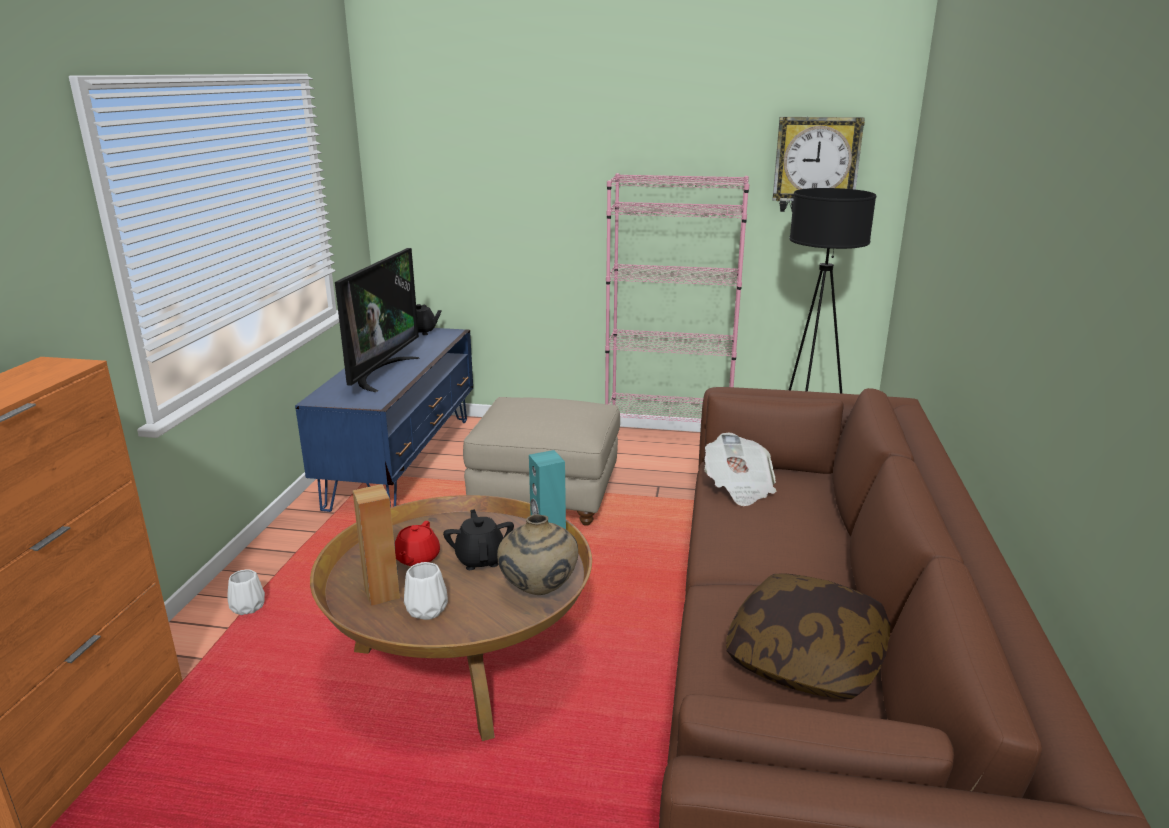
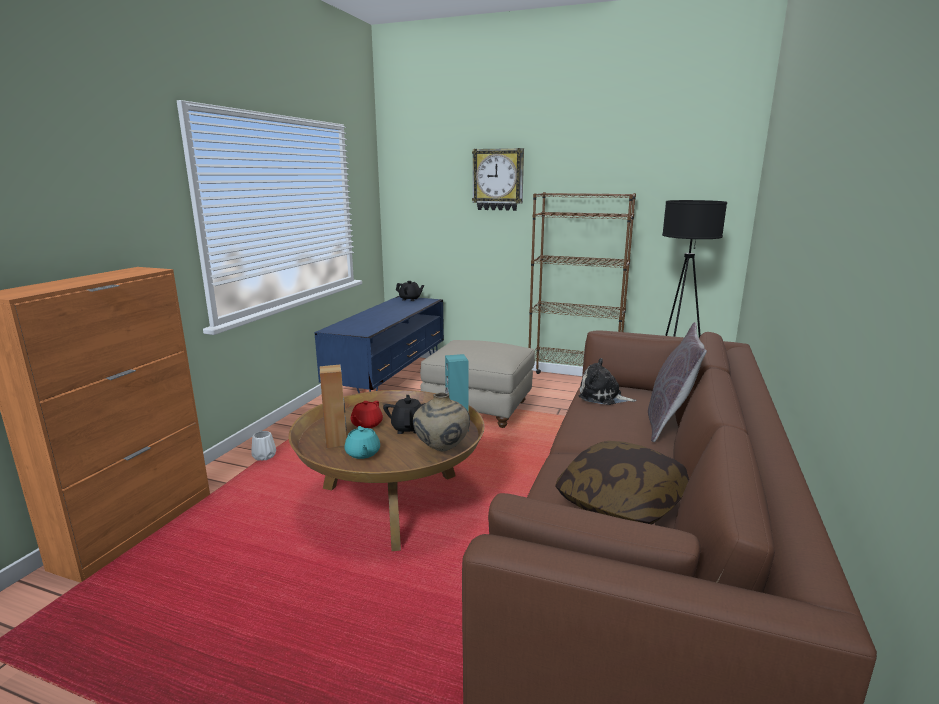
camera: 10 degrees right, 5 degrees down
(380, 373) = (375, 318): television -> none
(427, 610) = (362, 453): white vase -> turquoise teapot
(668, 444) = (573, 384): pink bookcase -> brown bookcase
(738, 487) = (603, 397): newspaper -> plush toy
(816, 165) = (686, 185): wall clock -> wall clock (498, 179)
(834, 523) = (669, 423): none -> grey pillow

